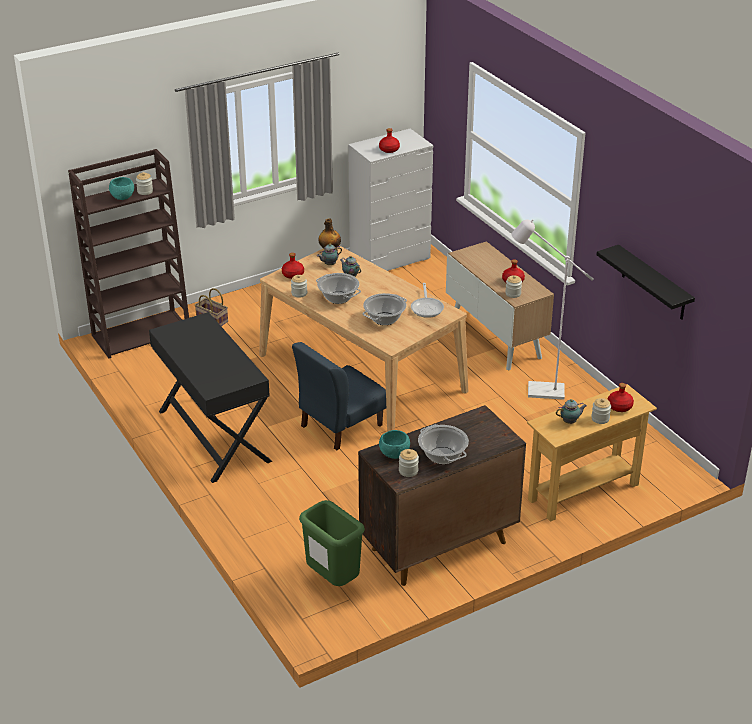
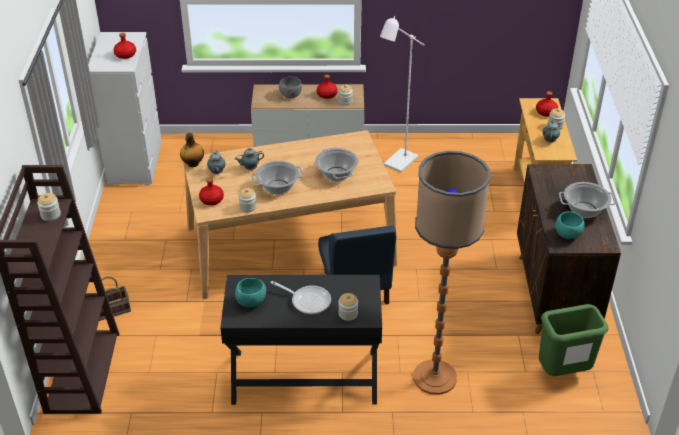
camera: 60 degrees left, 5 degrees up
(122, 197) = (44, 235): turquoise bowl -> turquoise bowl (250, 302)
(266, 504) = (434, 377): none -> floor lamp
(408, 471) = (595, 235): jar -> jar (348, 314)
(427, 308) = (340, 146): frying pan -> frying pan (308, 301)
(490, 264) = (291, 95): none -> grey bowl
(653, 283) = (472, 19): black shelf -> none

